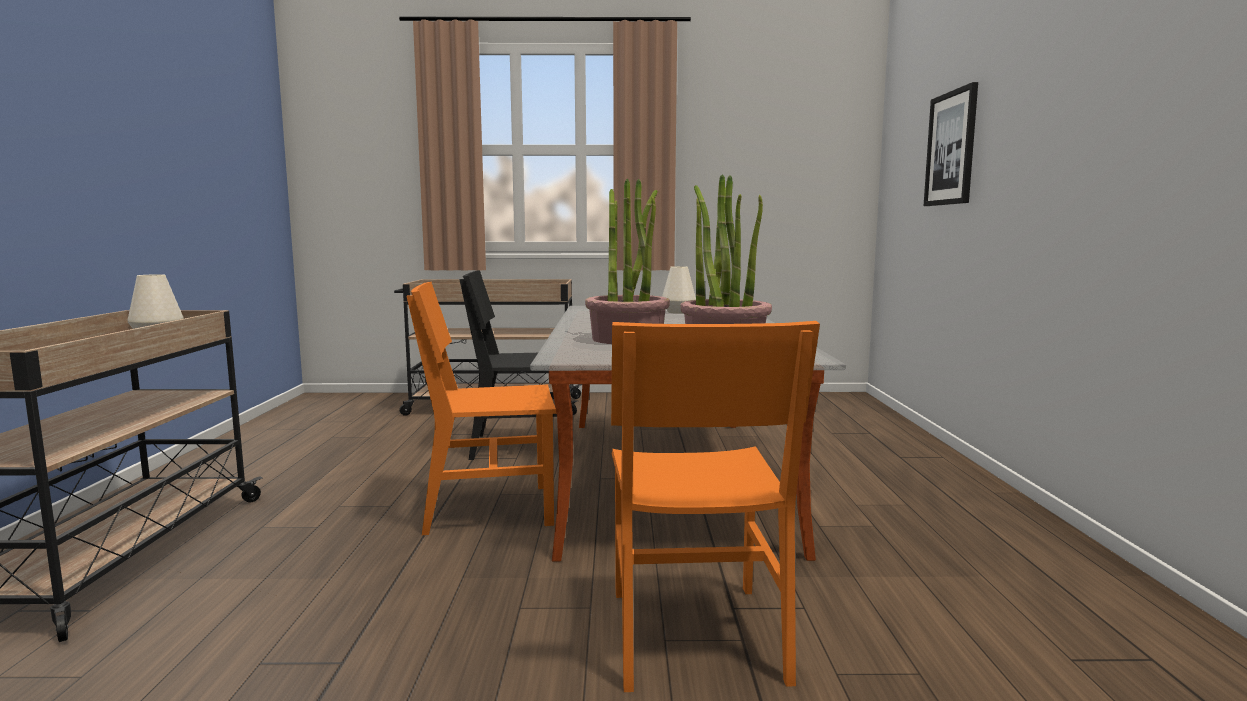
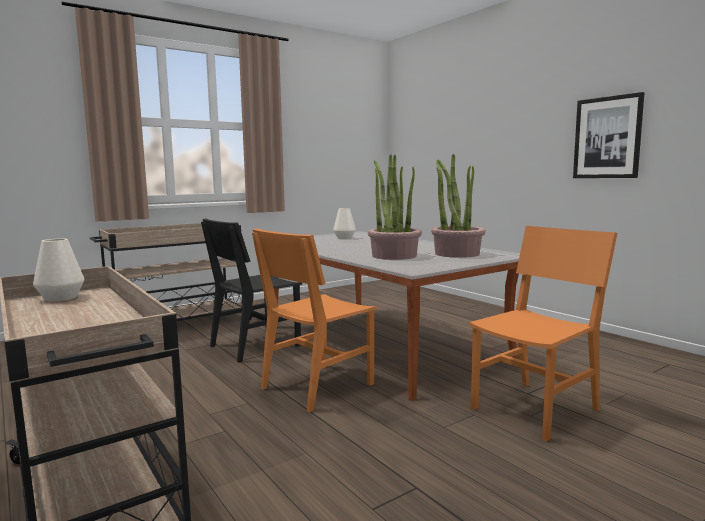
camera: 35 degrees left, 0 degrees up
(694, 634) = (535, 409): orange chair -> orange chair turned 90 degrees counterclockwise
(951, 148) = (458, 136): picture -> picture (607, 137)

